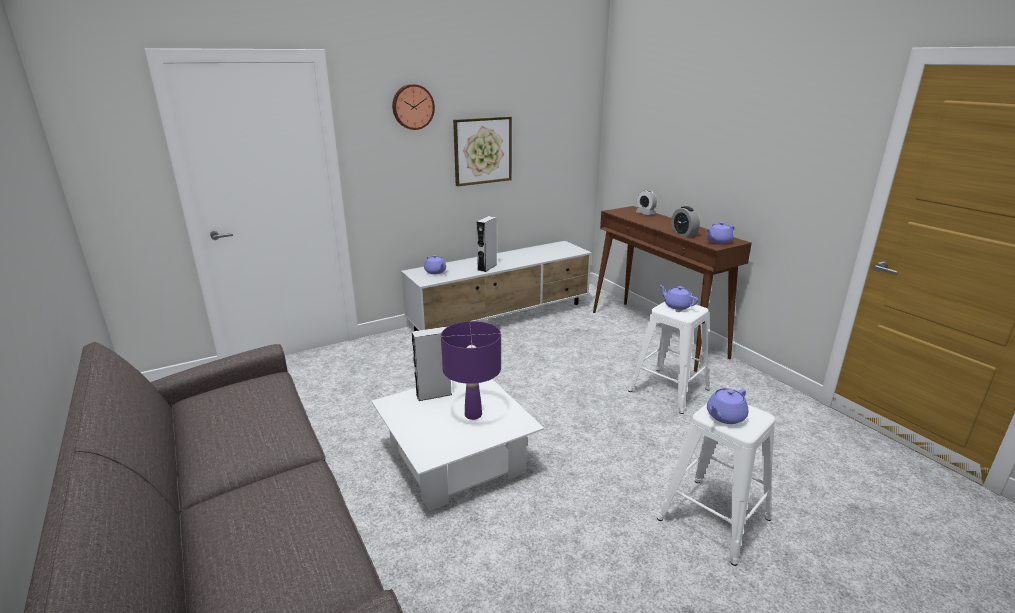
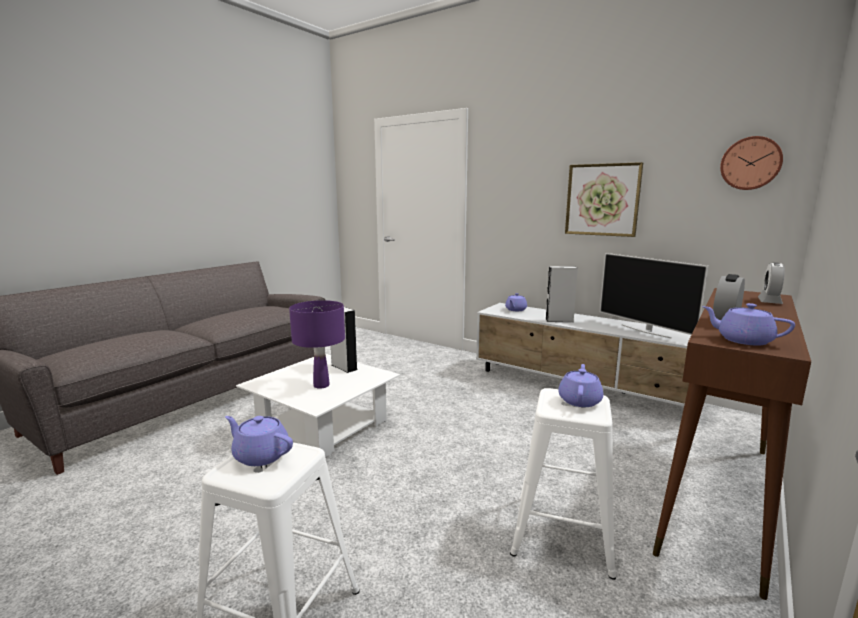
camera: 65 degrees right, 10 degrees down
(412, 107) = (531, 152): wall clock -> wall clock (750, 163)
(542, 253) = (646, 331): none -> television

